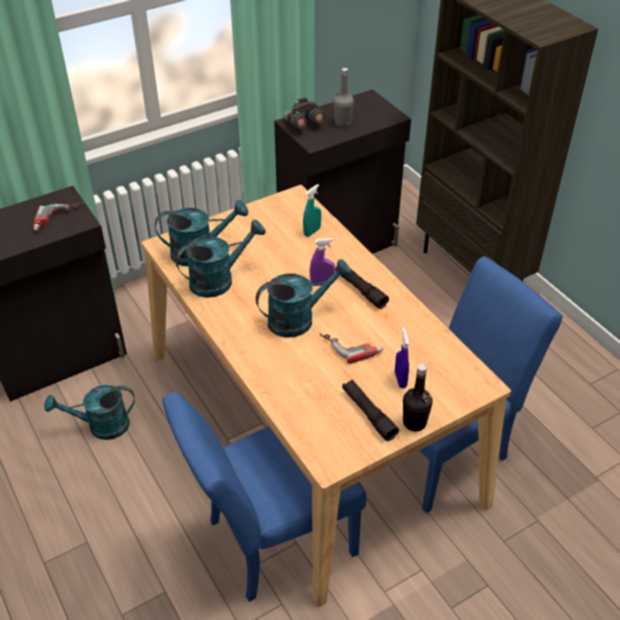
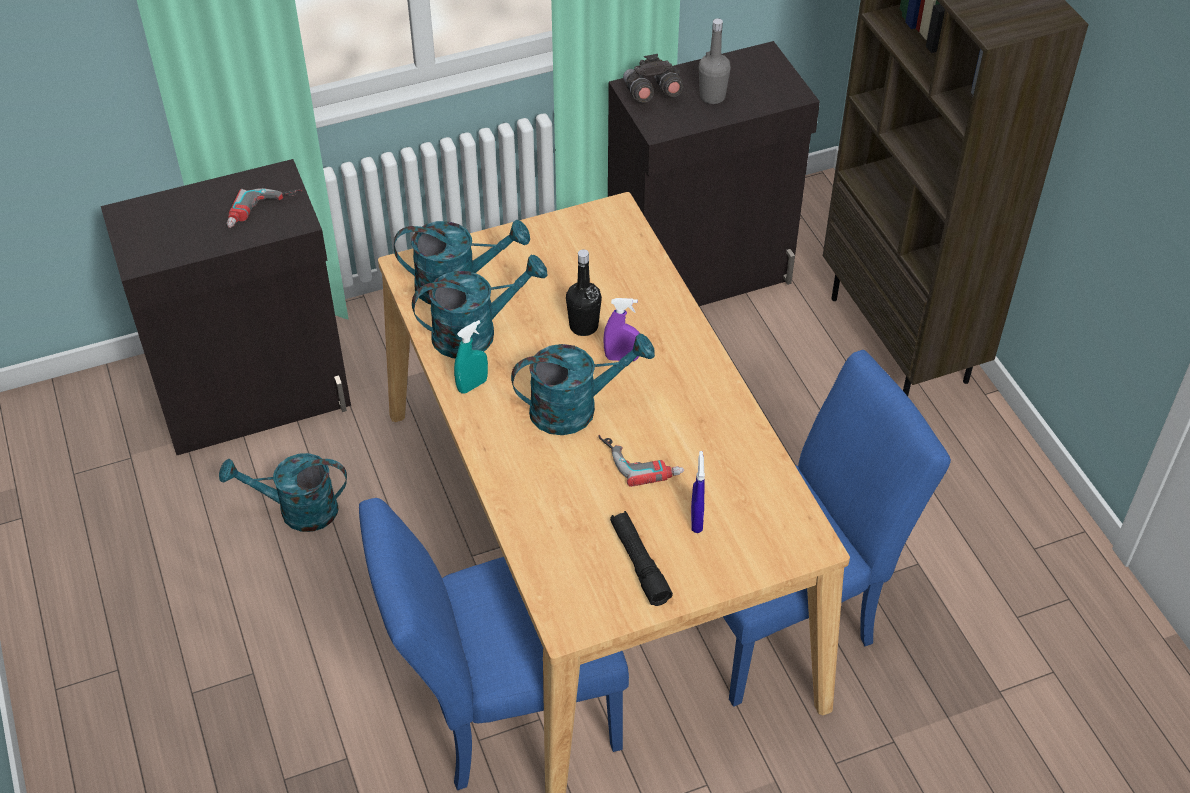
camera: 10 degrees right, 5 degrees up
(312, 232) = (626, 273): turquoise spray bottle -> turquoise spray bottle (472, 385)
(360, 290) = (675, 375): black flashlight -> none
(414, 422) = (699, 585): black bottle -> black bottle (583, 326)

